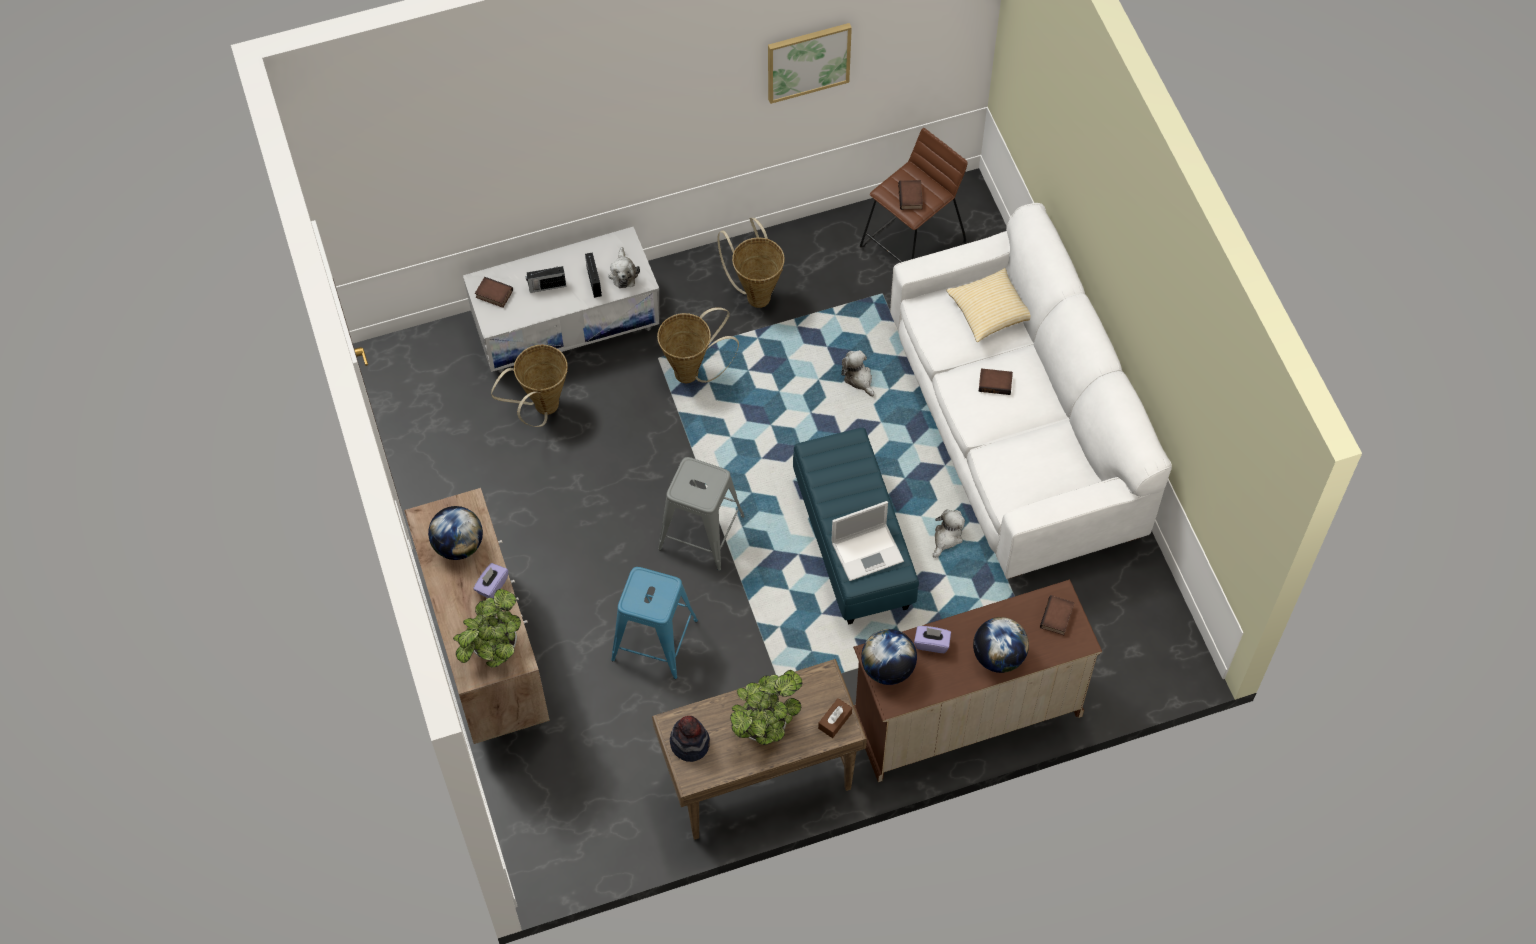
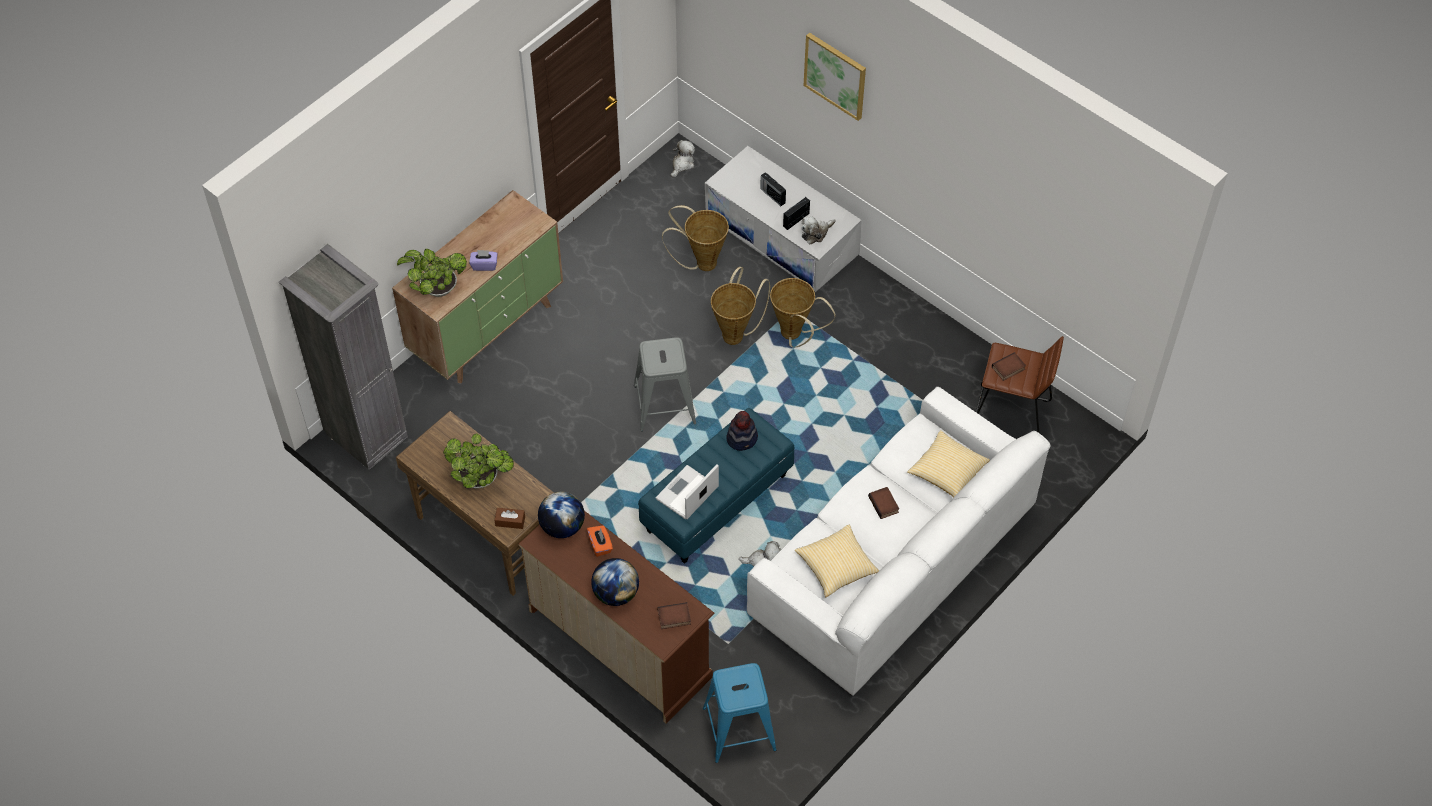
camera: 60 degrees right, 5 degrees down
(458, 545) = (504, 231): globe -> none
(493, 294) = (744, 169): book -> none
(550, 844) = (367, 434): none -> grey cabinet
(655, 640) = (559, 419): blue stool -> blue stool (739, 729)
(690, 743) = (441, 442): hat -> hat (742, 438)
(756, 293) = (891, 341): basket -> basket (736, 333)
(808, 61) = (1008, 201): picture -> picture (835, 75)
(858, 378) = (863, 440): plush toy -> plush toy (682, 164)
(868, 551) = (686, 494): laptop -> laptop turned 90 degrees clockwise
(931, 643) = (600, 545): purple tissue box -> orange tissue box
(1042, 459) = (836, 567): none -> pillow

